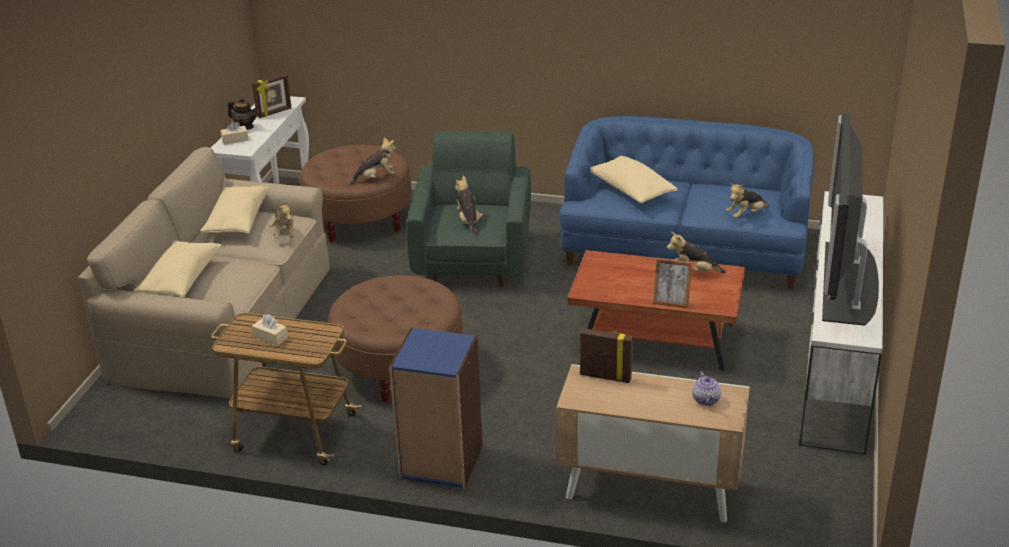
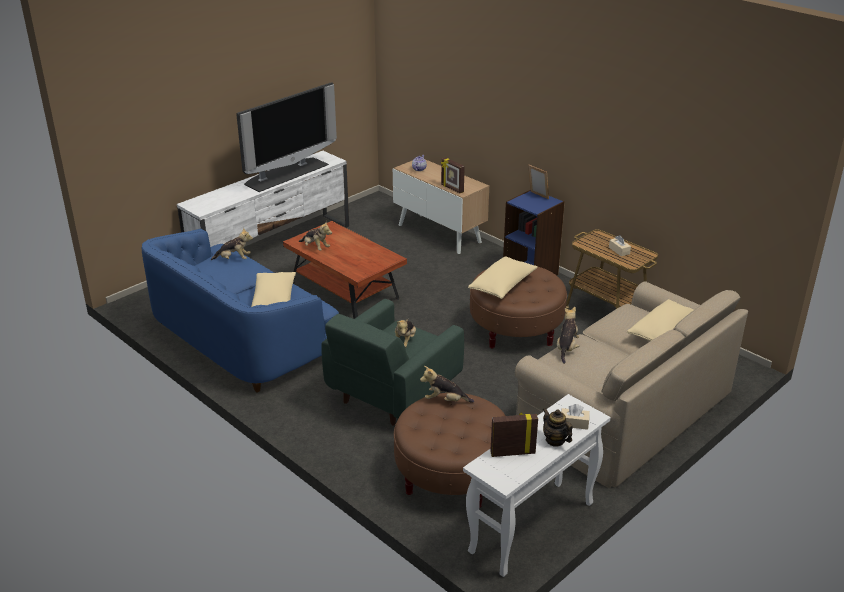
camera: 150 degrees left, 0 degrees up
(237, 221) = (601, 373): beige pillow -> beige pillow (502, 286)
(671, 303) = (354, 236): picture frame -> picture frame (537, 196)

